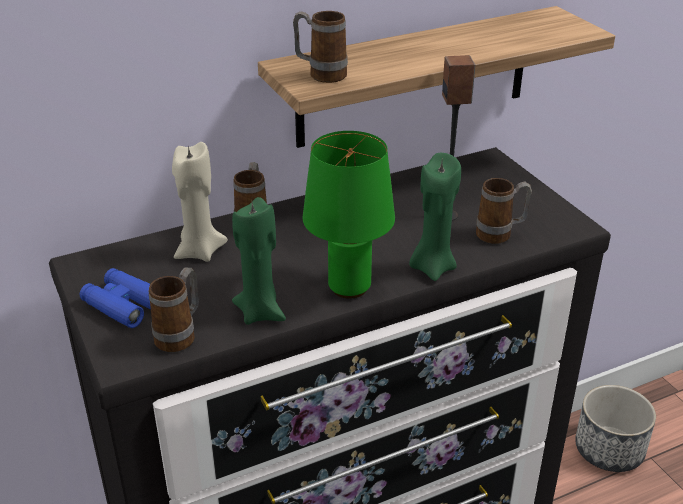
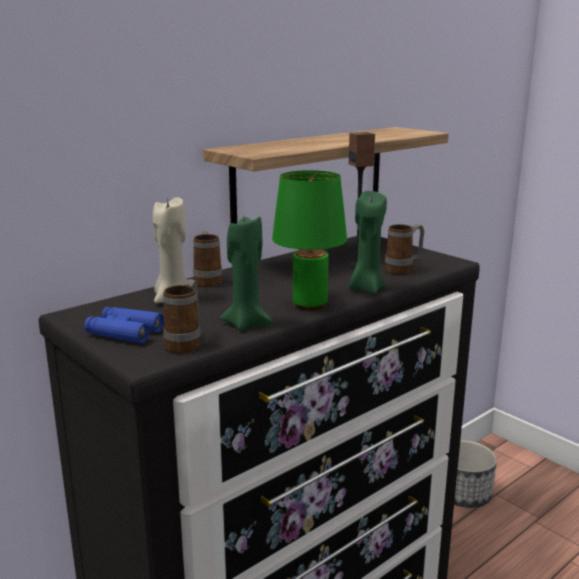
camera: 15 degrees left, 15 degrees down
(321, 75) = (259, 150): mug -> none

